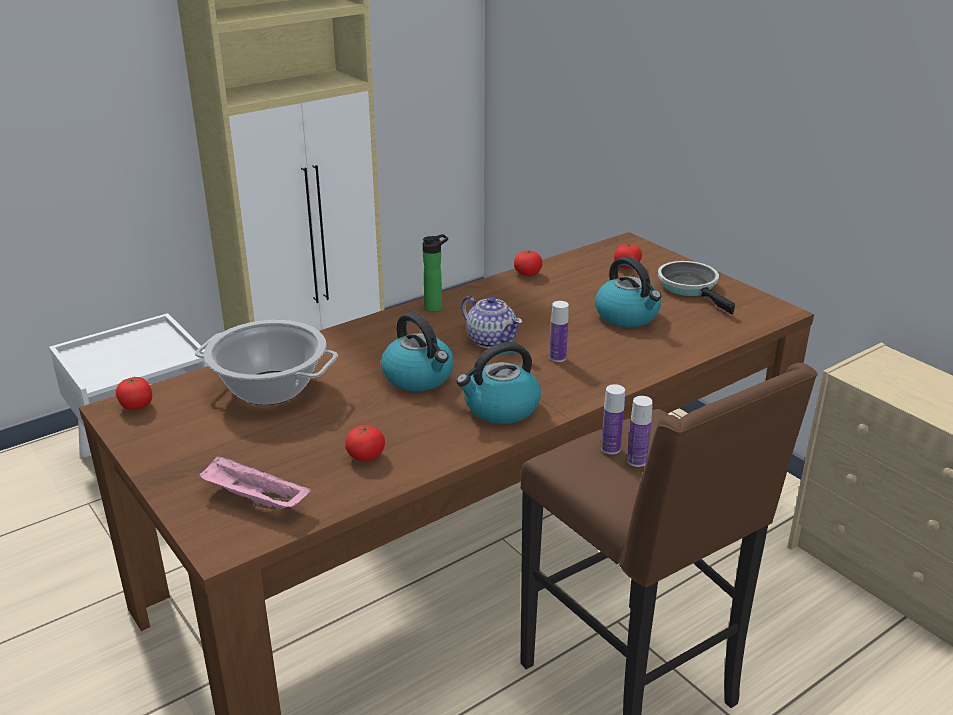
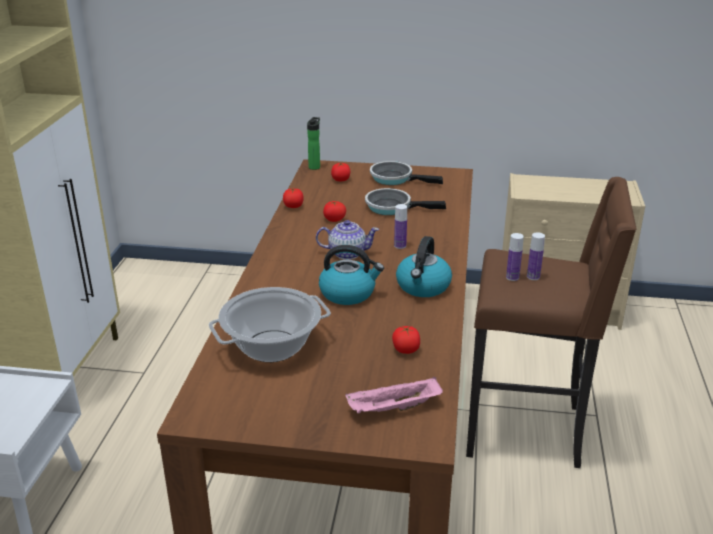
camera: 45 degrees left, 0 degrees up
(137, 406) = (202, 407): tomato -> tomato (334, 219)
(436, 307) = (277, 249): bottle -> bottle (315, 167)
(628, 316) = (392, 207): kettle -> frying pan

